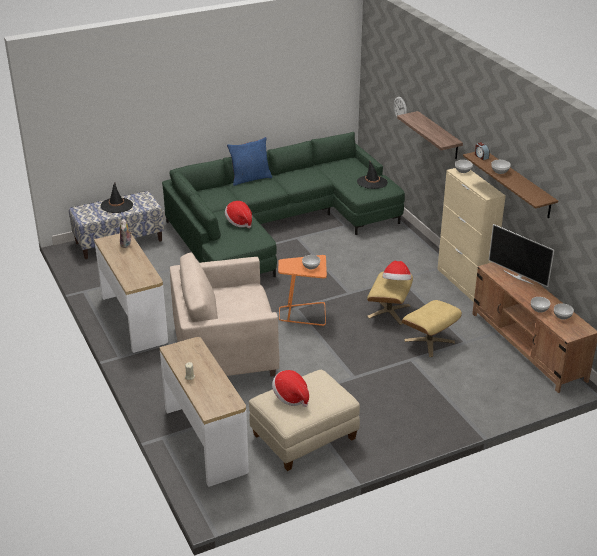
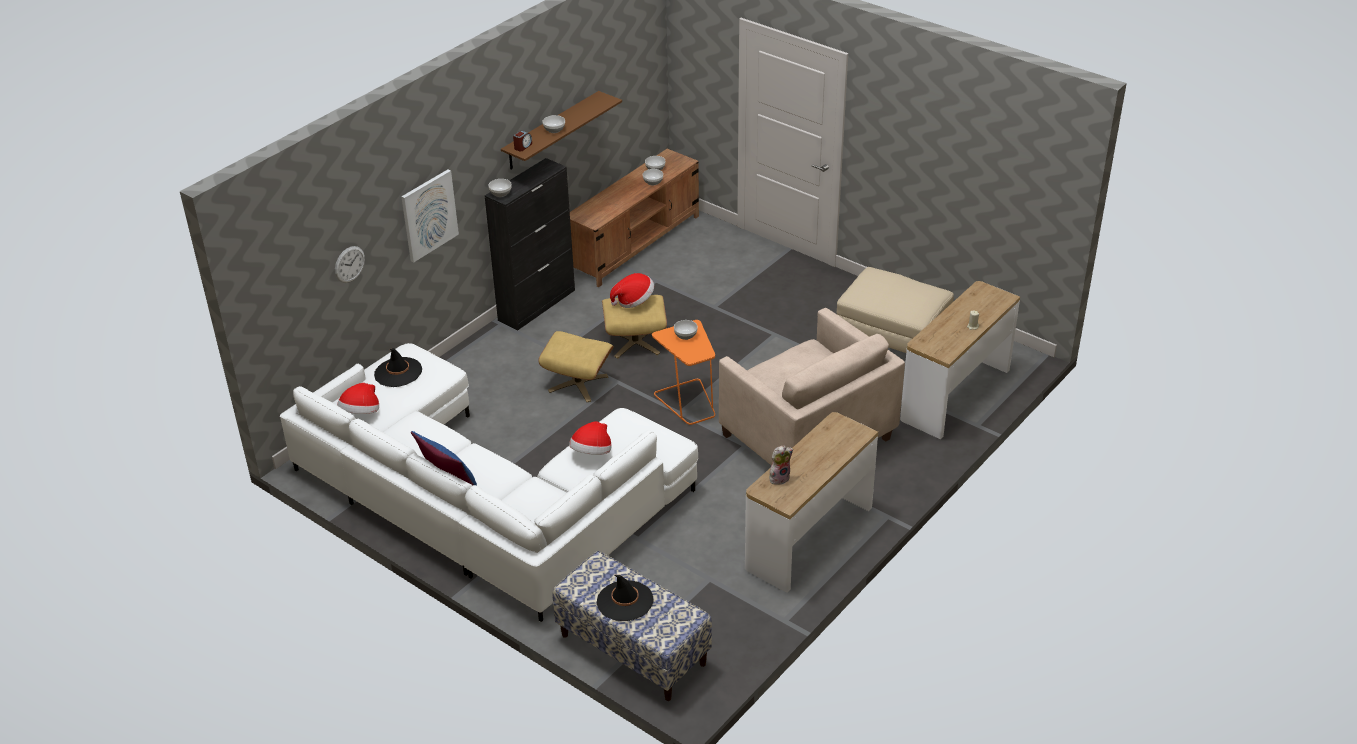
camera: 115 degrees left, 5 degrees up
(277, 225) = (483, 497): green sofa -> white sofa
(291, 397) = (904, 298): hat -> hat (361, 413)
(429, 341) = (673, 302): beige ottoman -> beige ottoman (578, 383)
(439, 136) = (429, 215): shelf -> picture
(464, 283) = (537, 305): beige cabinet -> black cabinet
(518, 277) = (600, 202): television -> none

